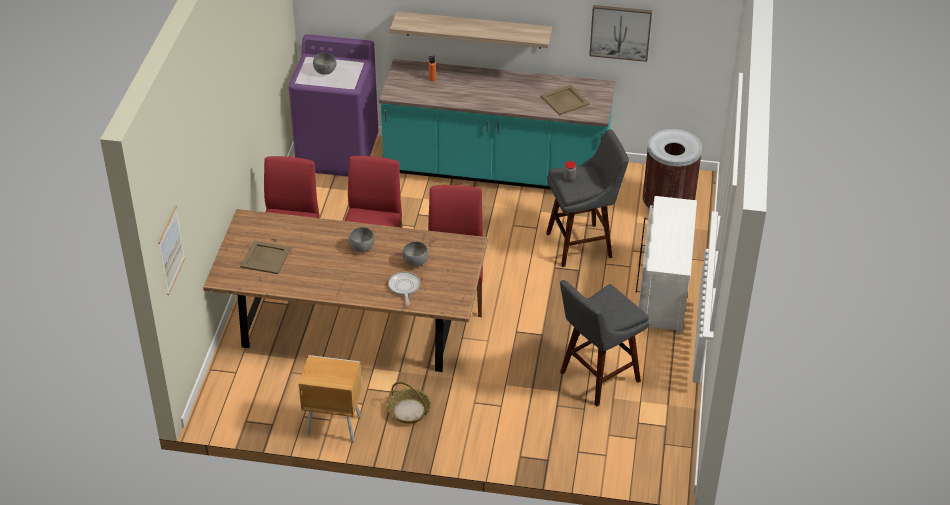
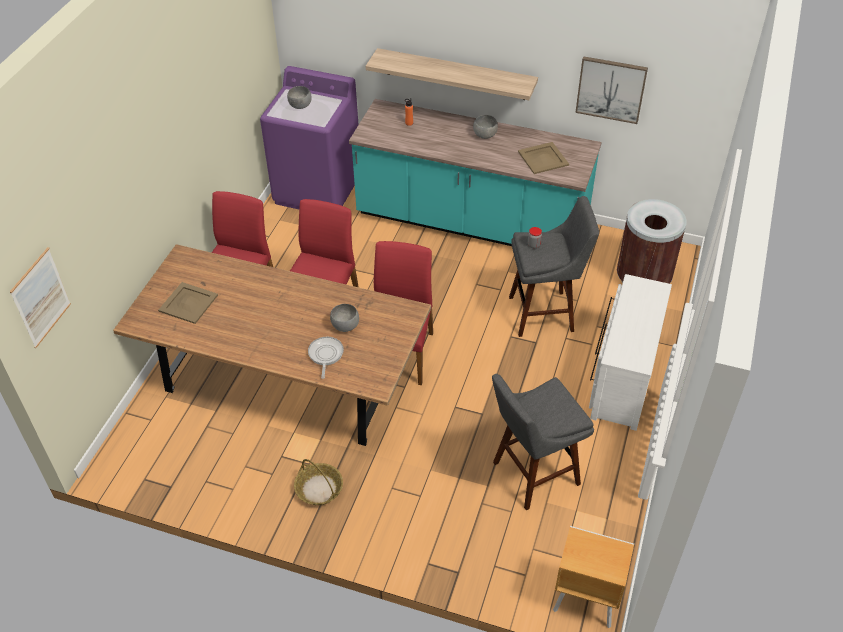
camera: 10 degrees right, 5 degrees up
(332, 425) = (233, 496): brown nightstand -> brown nightstand (584, 600)
(362, 248) = (292, 302): grey bowl -> grey bowl (485, 135)

